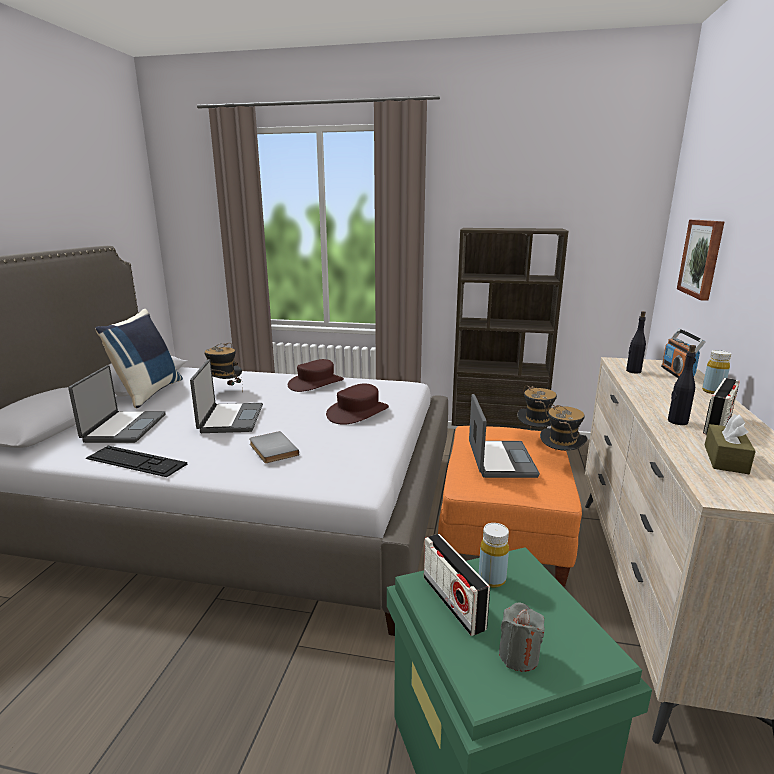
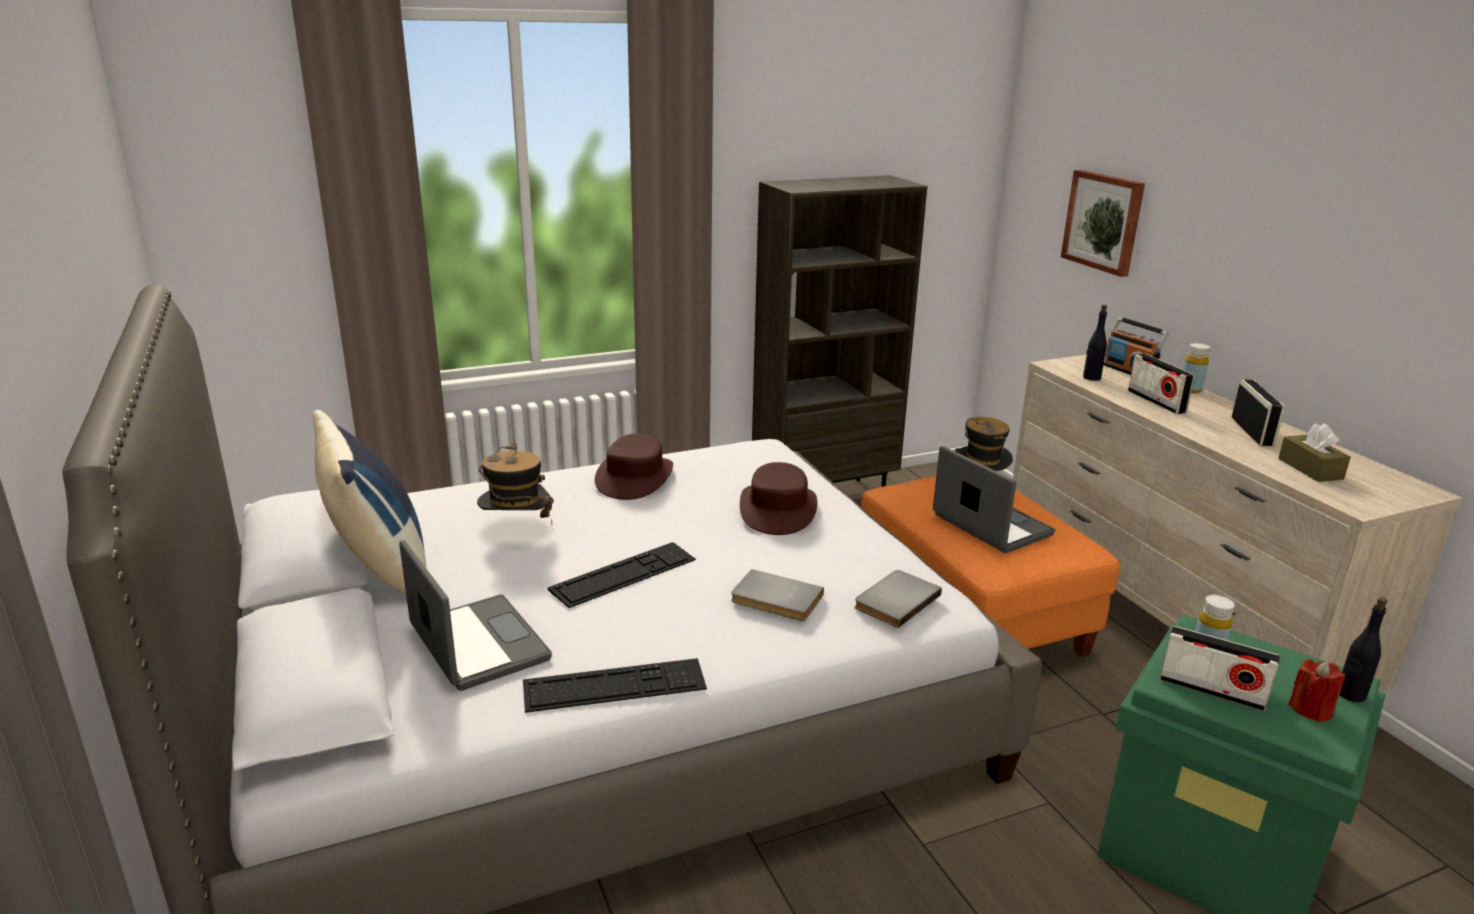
camera: 35 degrees left, 5 degrees up
(230, 419) = (623, 574): laptop -> keyboard
(332, 470) = (894, 600): none -> grey book
(518, 655) = (1311, 709): grey candle -> red candle
(560, 461) = (1038, 507): hat -> none
(661, 392) = (1156, 401): none -> radio
(677, 421) = (1222, 436): black bottle -> black bottle (1350, 694)

